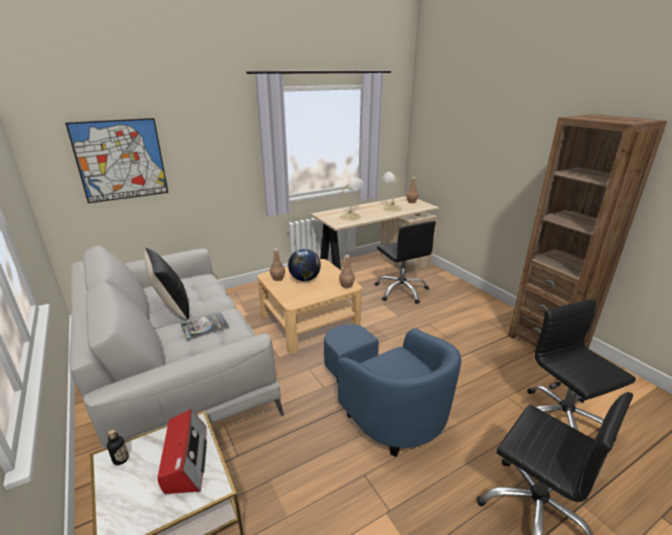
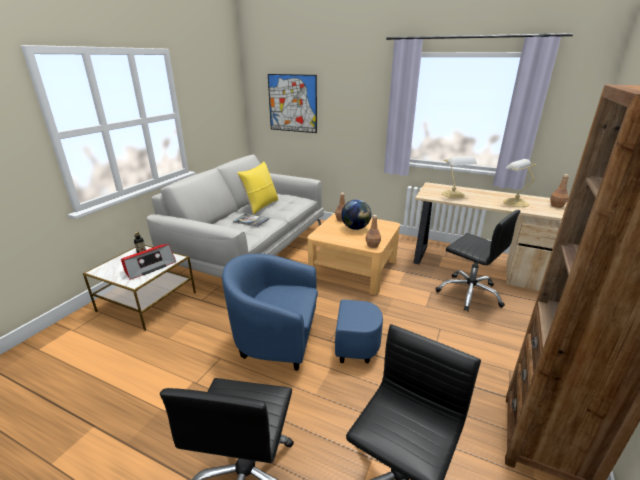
camera: 55 degrees right, 0 degrees up
(172, 307) = (260, 206): black pillow -> yellow pillow
(384, 407) = (295, 343): blue armchair -> blue armchair turned 75 degrees clockwise
(401, 291) = (469, 293): black office chair -> black office chair turned 75 degrees counterclockwise

